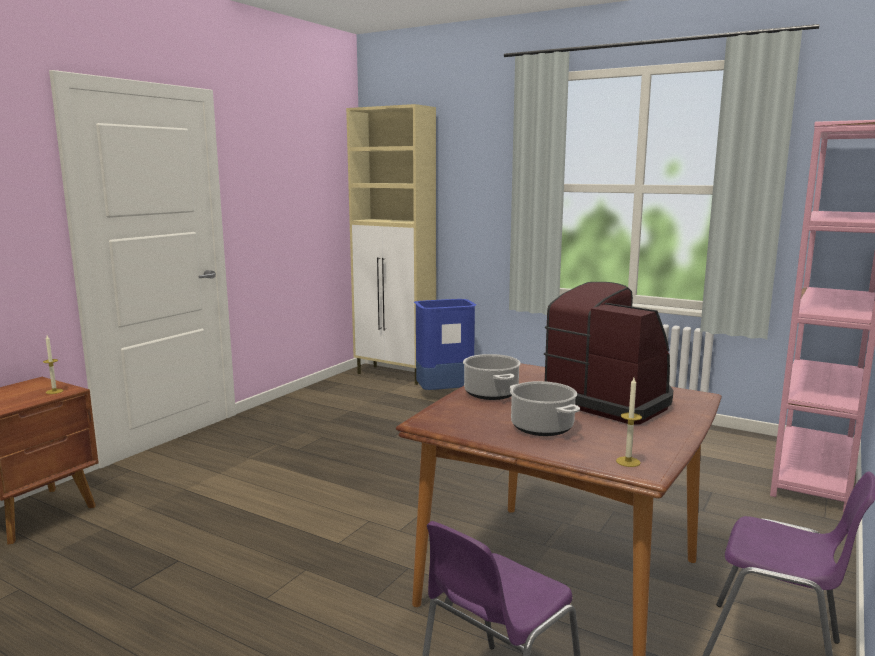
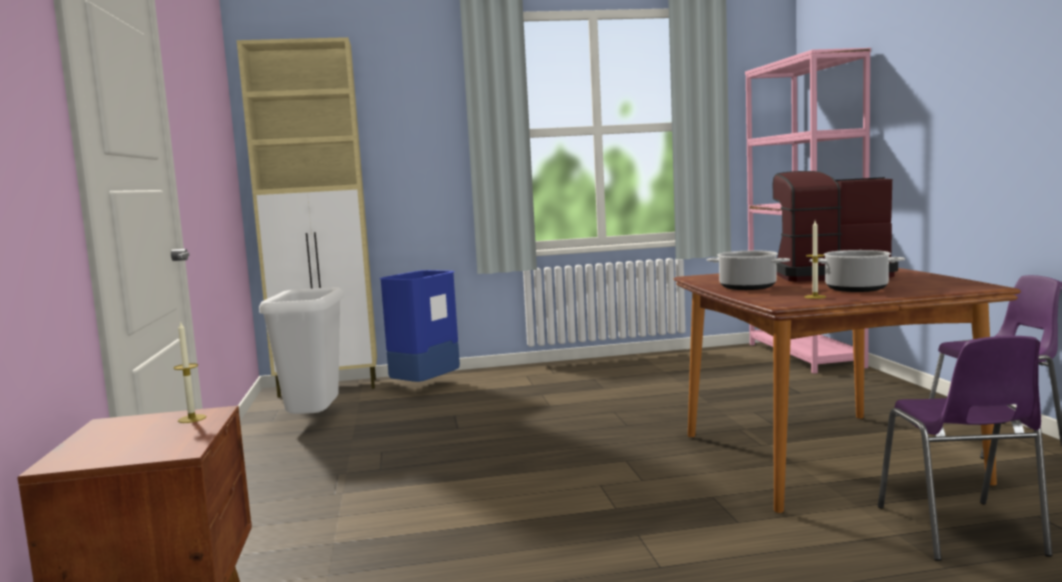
camera: 40 degrees left, 5 degrees down
(335, 401) = (313, 423): none -> white trash can
(628, 461) = (963, 286): candle -> candle (815, 297)

